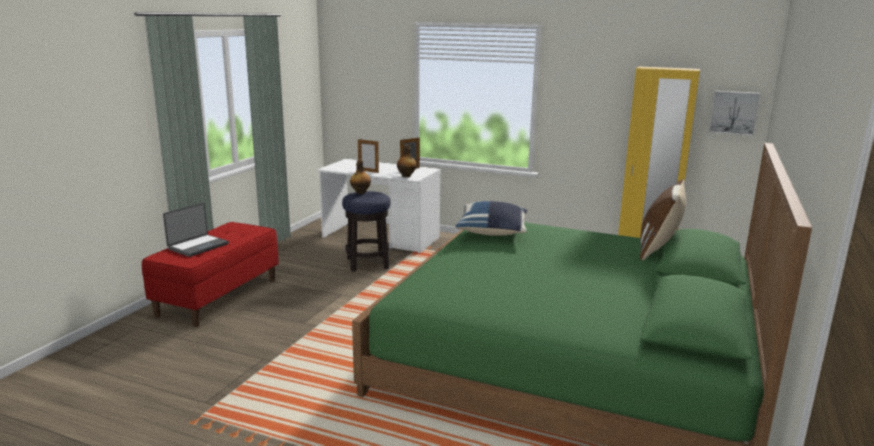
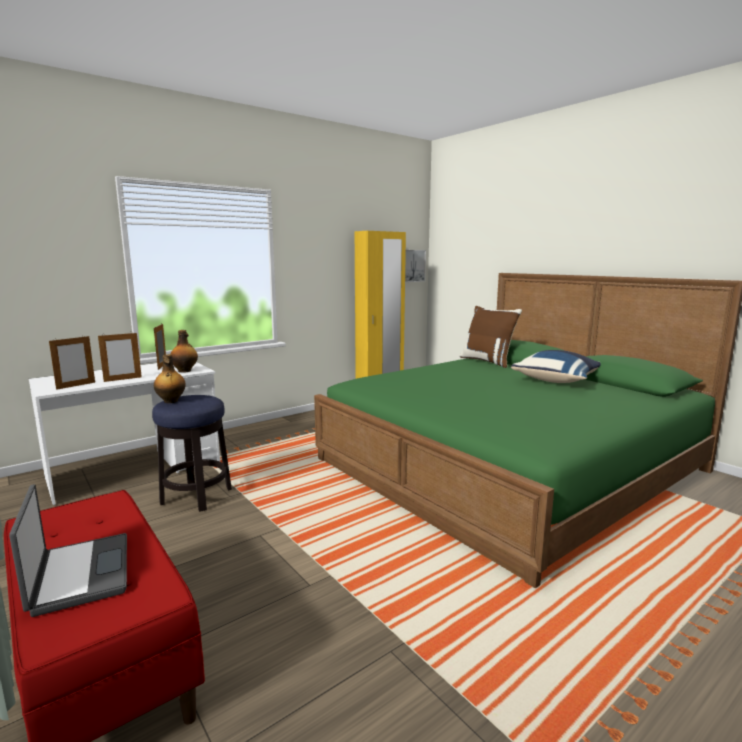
camera: 60 degrees left, 5 degrees down
(343, 168) = (76, 385): none -> picture frame
(492, 232) = (395, 385): blue pillow -> blue pillow (557, 381)

